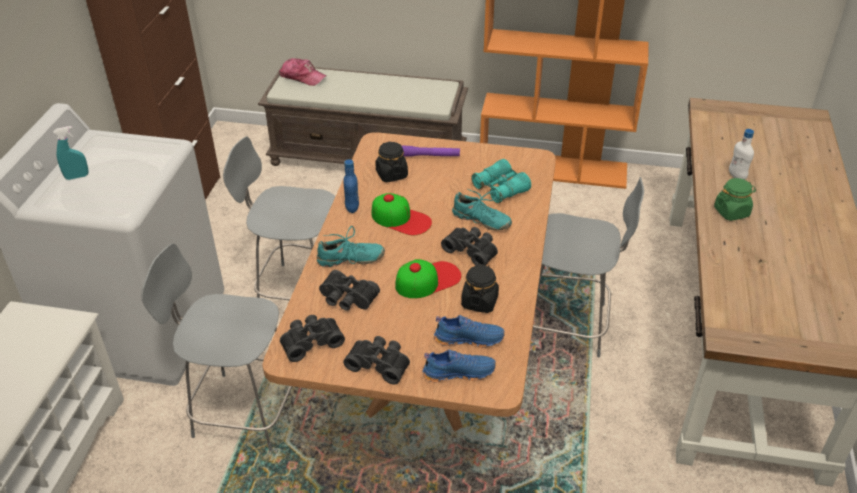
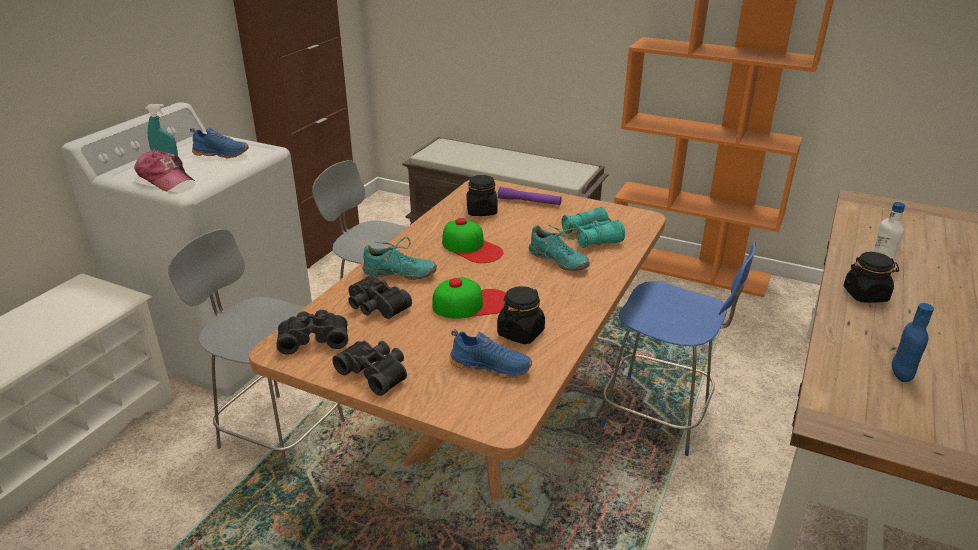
camera: 15 degrees right, 10 degrees down
(302, 77) = (450, 147): cap -> cap (166, 179)
(352, 208) = (426, 232): blue bottle -> blue bottle (901, 375)
(458, 372) = (462, 397): blue shoe -> blue shoe (222, 154)
(472, 250) = (535, 285): black binoculars -> none
(568, 325) = (660, 416): grey chair -> blue chair
(731, 212) = (865, 295): green jar -> black jar

